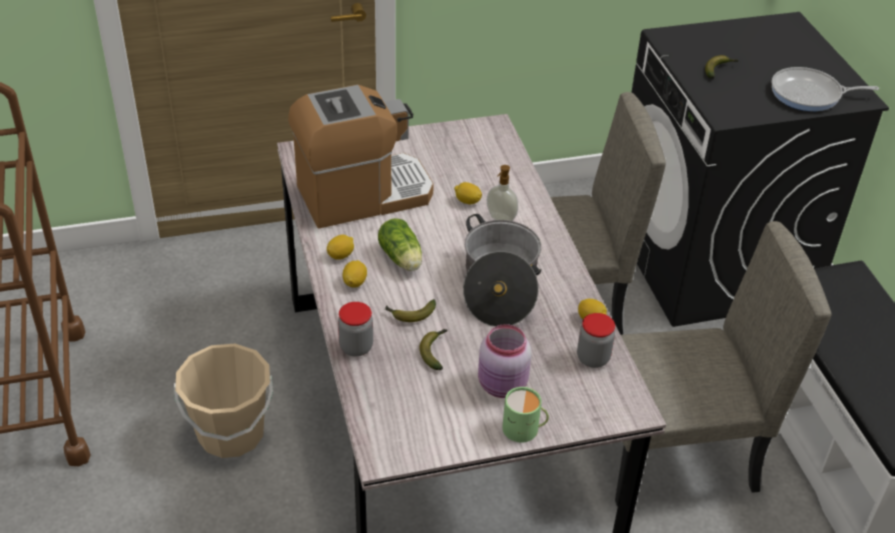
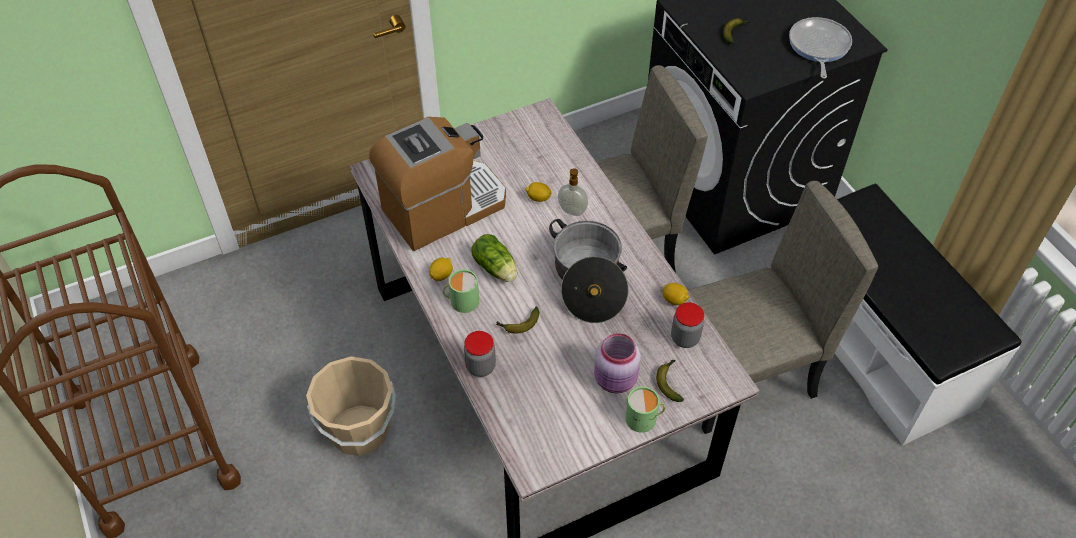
camera: 10 degrees left, 10 degrees up
(355, 282) = (461, 301): lemon -> green mug
(435, 351) = (550, 357): banana -> banana (669, 382)
(809, 95) = (818, 47): frying pan -> frying pan turned 105 degrees clockwise

